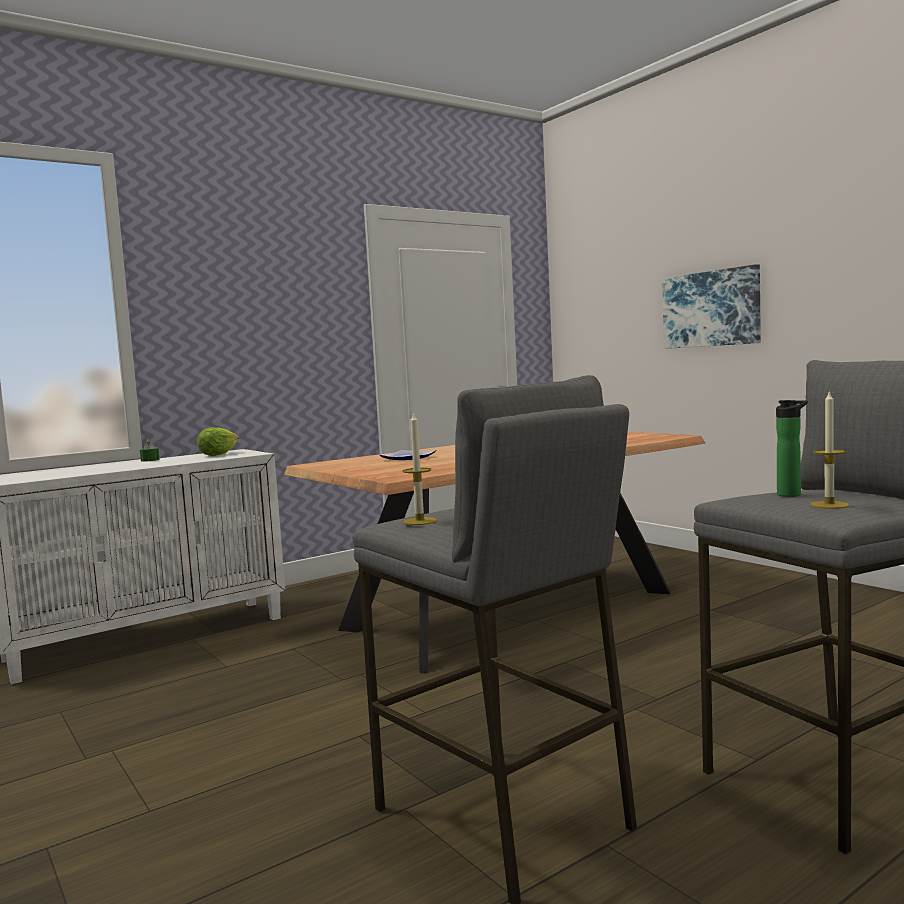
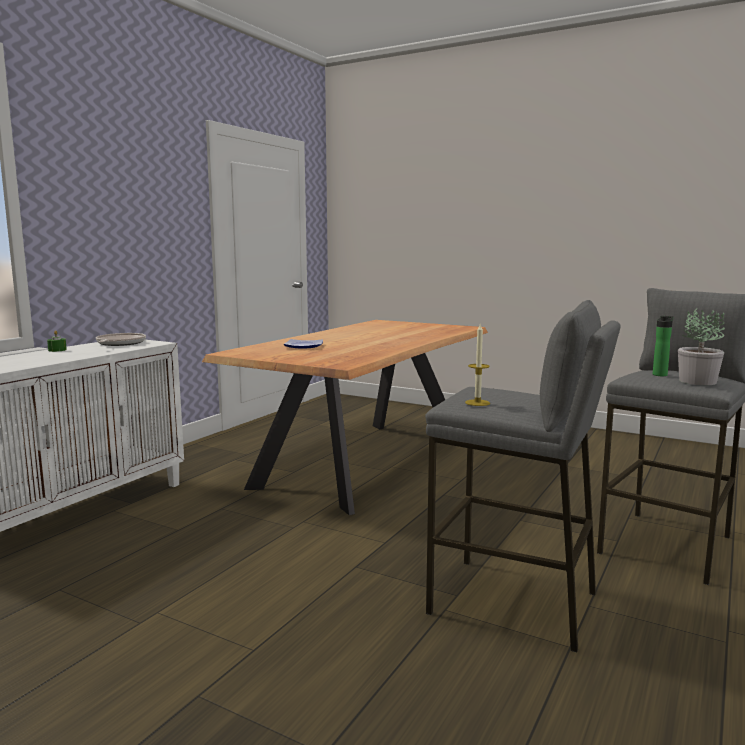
camera: 25 degrees left, 5 degrees up
(218, 454) = (119, 343): lettuce -> frying pan
(711, 309) = (470, 233): picture -> none
(829, 505) = (698, 381): candle -> potted plant

